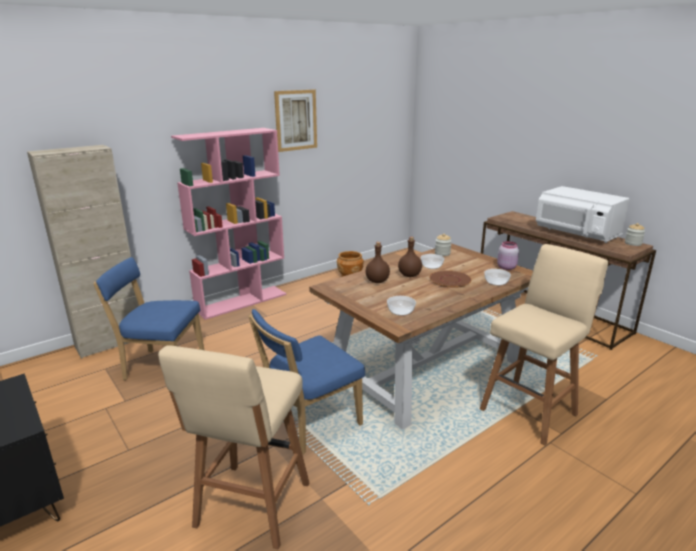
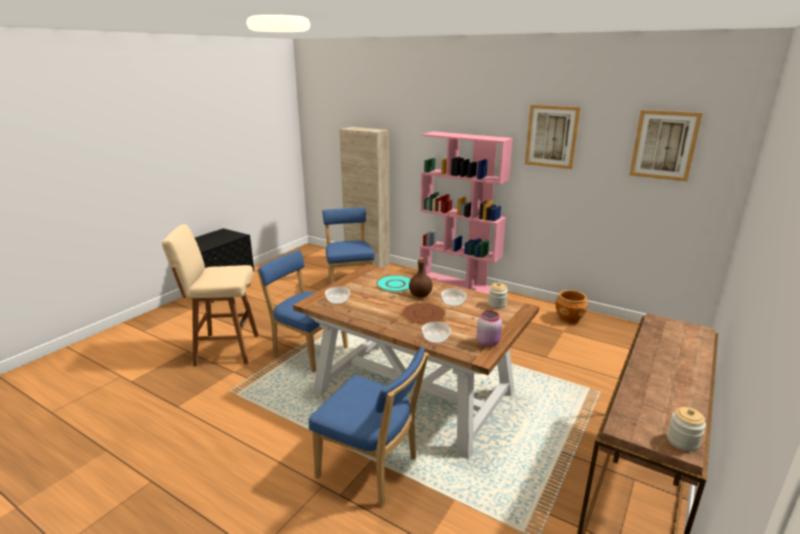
camera: 70 degrees right, 0 degrees up
(370, 114) = (664, 145): none -> picture
(377, 281) = (395, 284): brown bottle -> turquoise plate
(530, 410) = (371, 469): beige stool -> blue chair
(577, 234) = (663, 383): white microwave -> none

